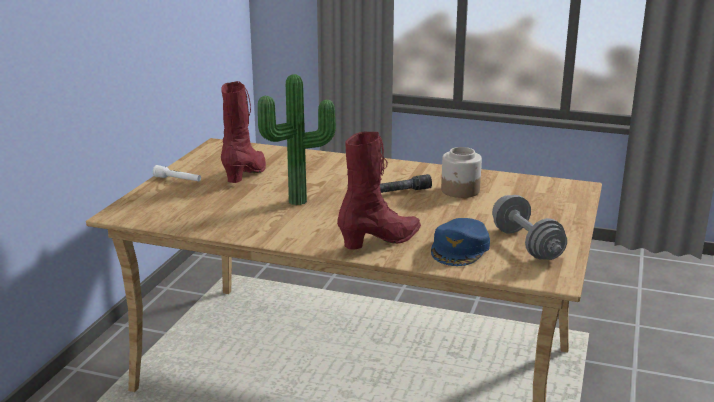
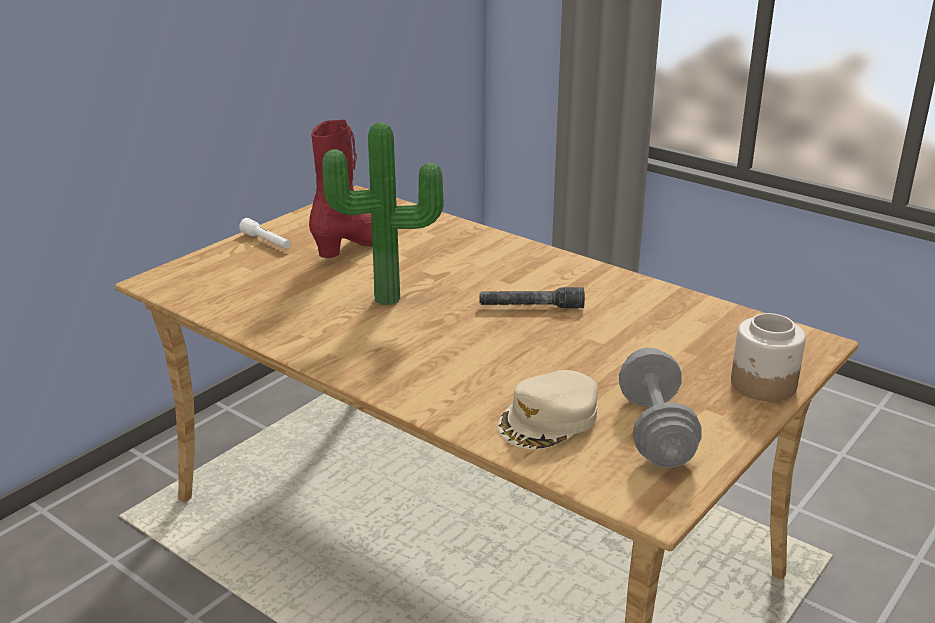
camera: 20 degrees right, 5 degrees up
(381, 241) = (448, 384): red boot -> none
(460, 191) = (625, 319): jar -> jar (763, 385)
(460, 249) = (549, 419): blue cap -> beige cap

